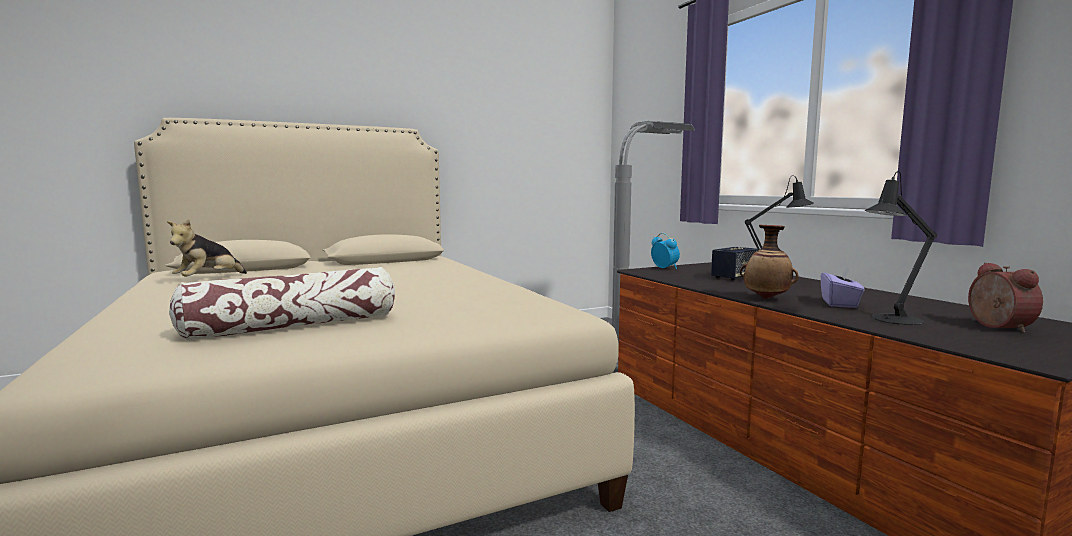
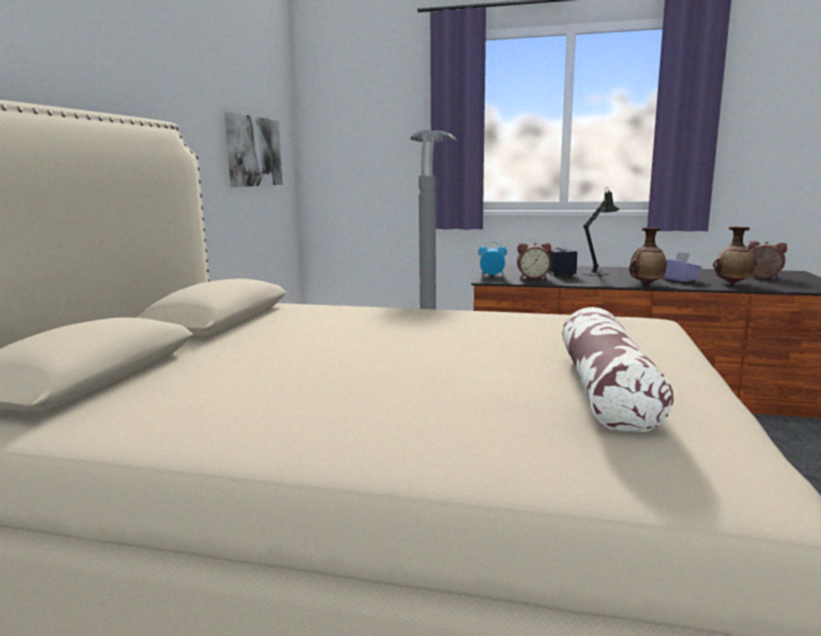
camera: 50 degrees left, 5 degrees up
(208, 280) = (163, 402): plush toy -> none
(538, 149) = (253, 151): none -> picture
(687, 275) = (532, 277): none -> alarm clock
(891, 320) = (732, 283): black table lamp -> vase

